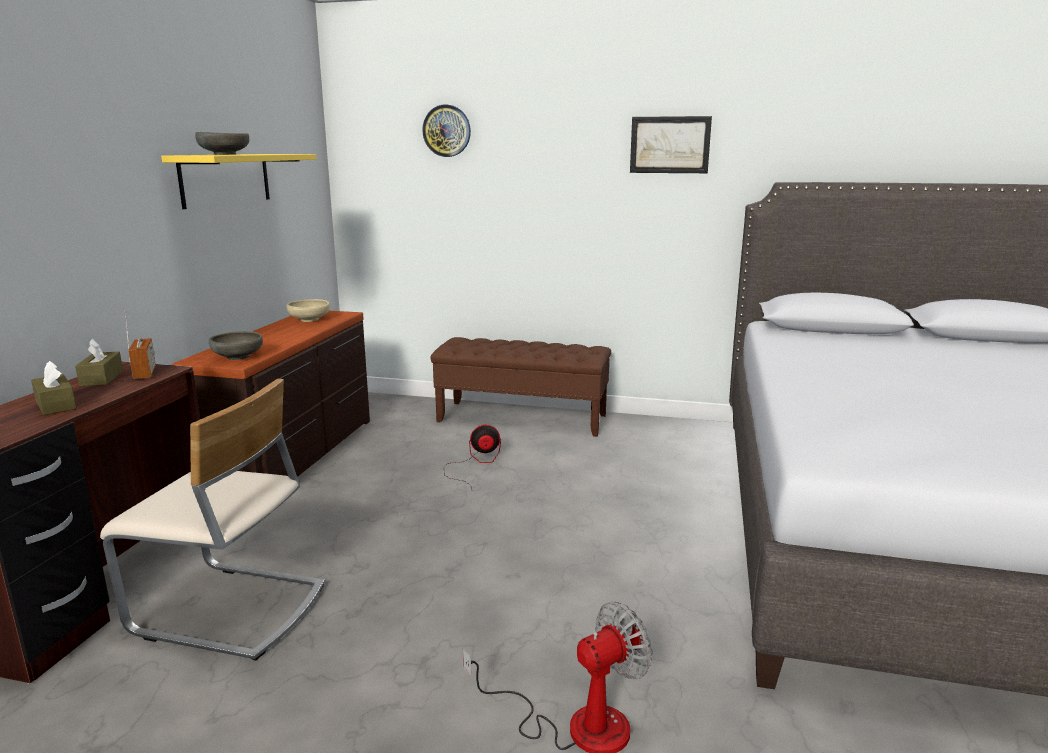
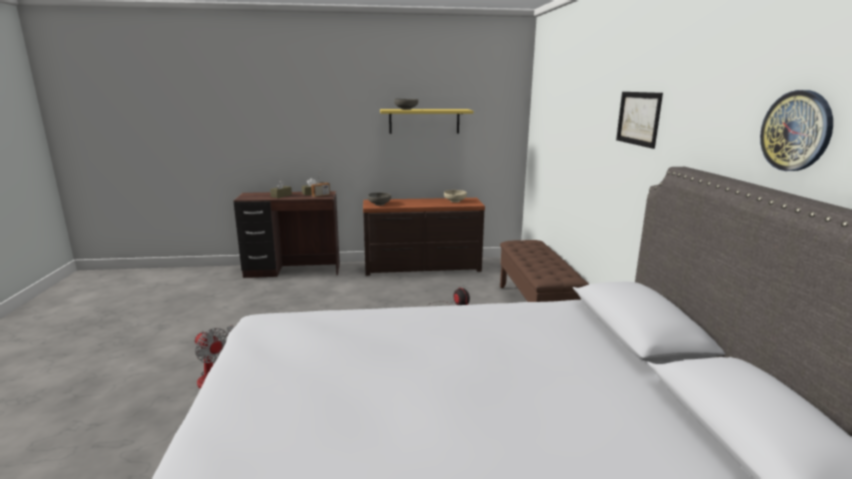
camera: 70 degrees right, 0 degrees up
(229, 610) = (287, 291): beige chair -> none
(447, 131) = (559, 98): wall clock -> wall clock (796, 131)

